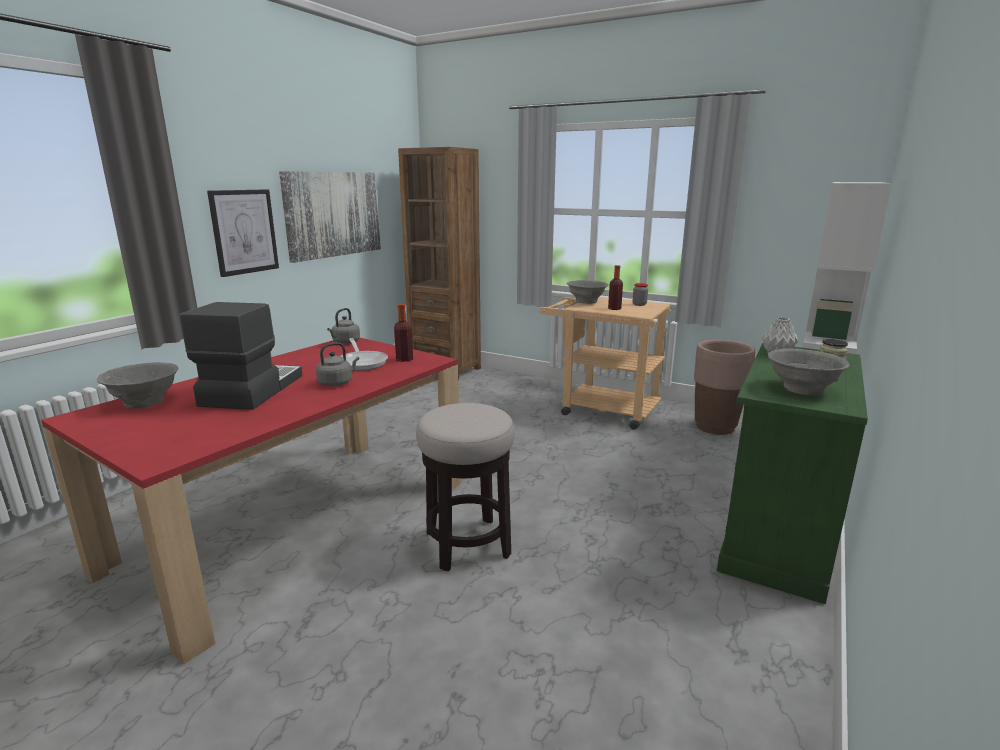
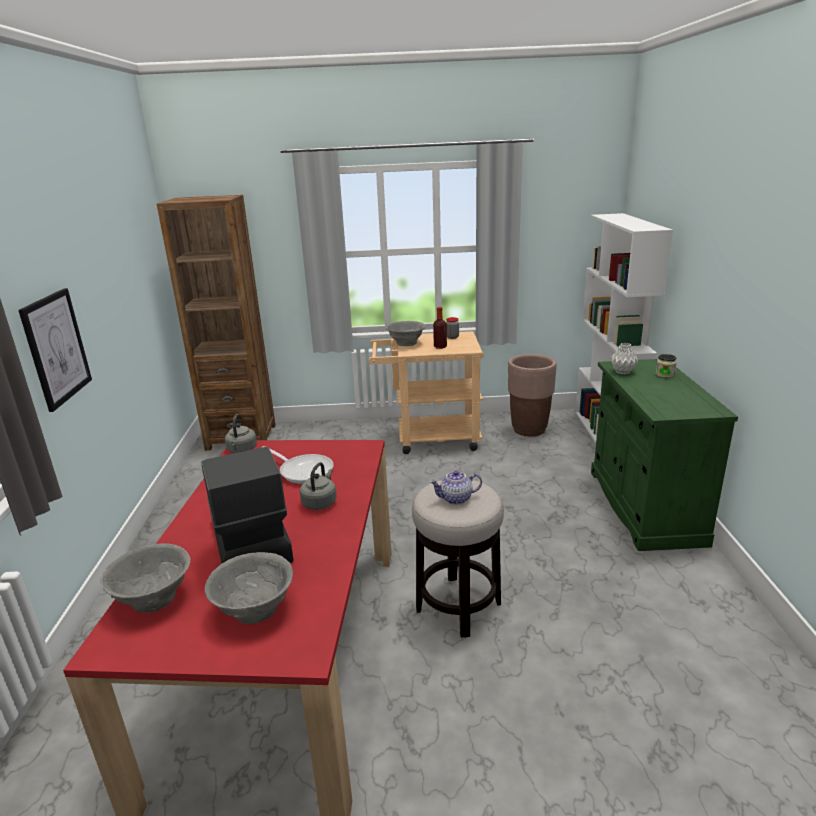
camera: 30 degrees left, 5 degrees up
(333, 214) = (116, 297): picture -> none
(404, 359) = (337, 454): bottle -> none
(460, 417) = (456, 498): none -> teapot
(801, 389) = (677, 402): grey bowl -> grey bowl (254, 609)

